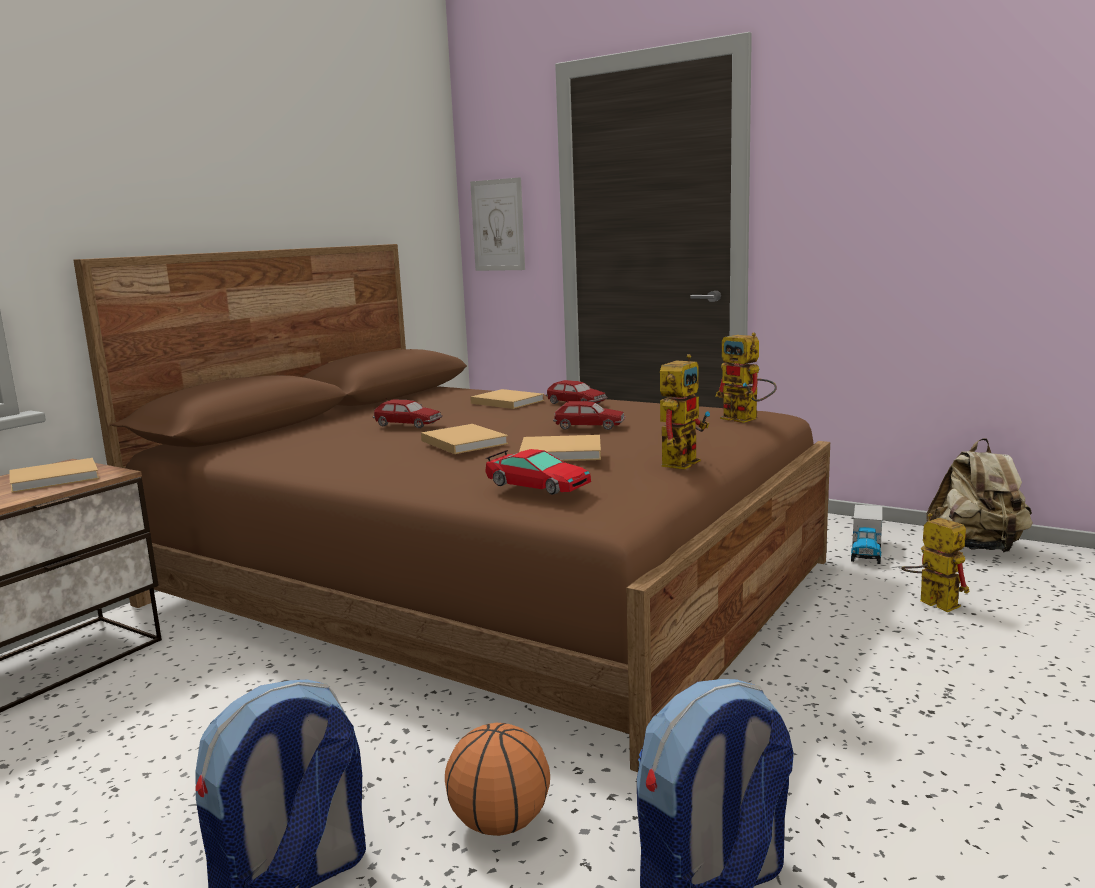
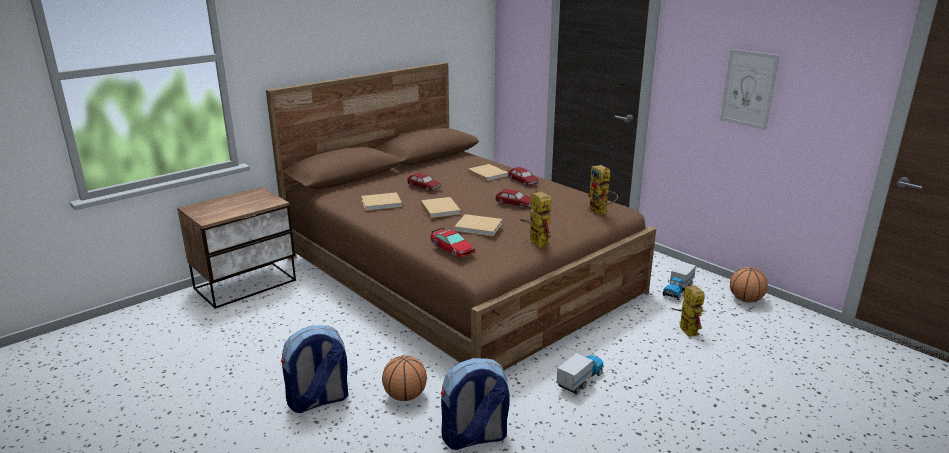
camera: 15 degrees right, 10 degrees up
(58, 478) = (252, 201): beige book -> beige book (382, 203)
(498, 225) = (515, 48): picture -> picture (748, 89)
(681, 461) = (535, 241): toy robot -> toy robot turned 75 degrees counterclockwise
(834, 718) = (580, 381): none -> toy truck
(977, 548) = (745, 300): beige backpack -> basketball

